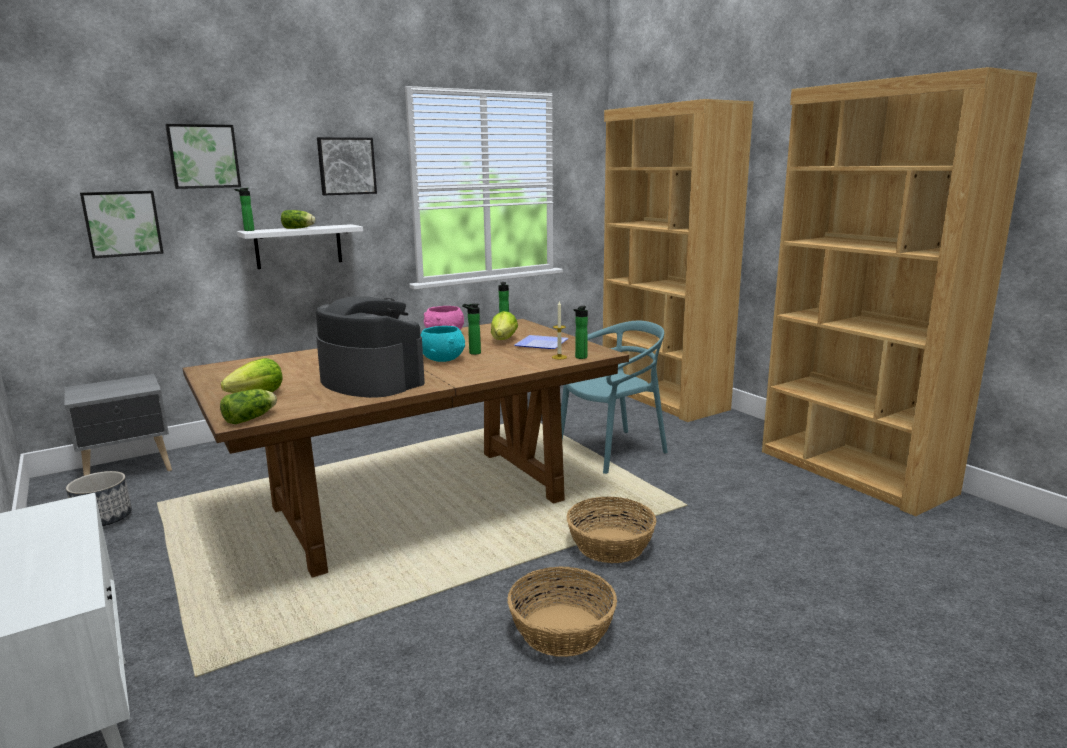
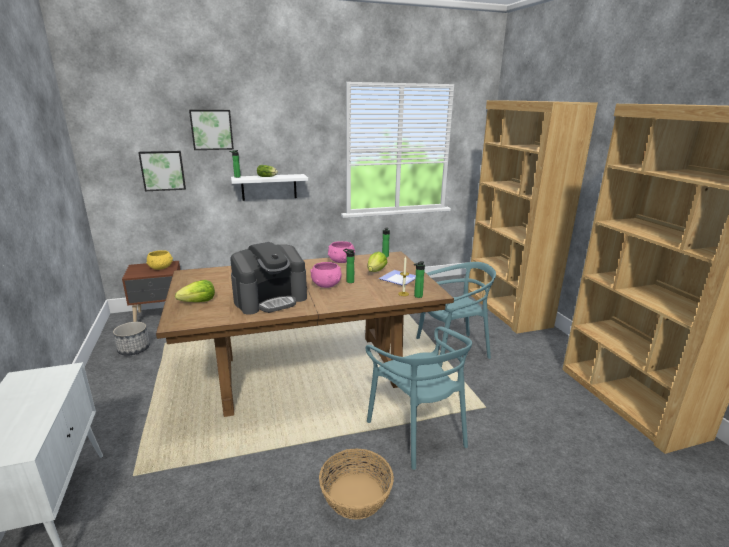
camera: 15 degrees right, 5 degrees up
(128, 385) = (161, 267): none -> yellow bowl
(129, 470) = (160, 316): grey nightstand -> brown nightstand
(252, 418) = (183, 322): lettuce -> none
(346, 166) = (302, 136): picture -> none
(371, 381) = (270, 299): coffee machine -> coffee machine turned 90 degrees clockwise
(443, 359) = (326, 284): turquoise bowl -> pink bowl
(610, 546) = (417, 431): basket -> turquoise chair

